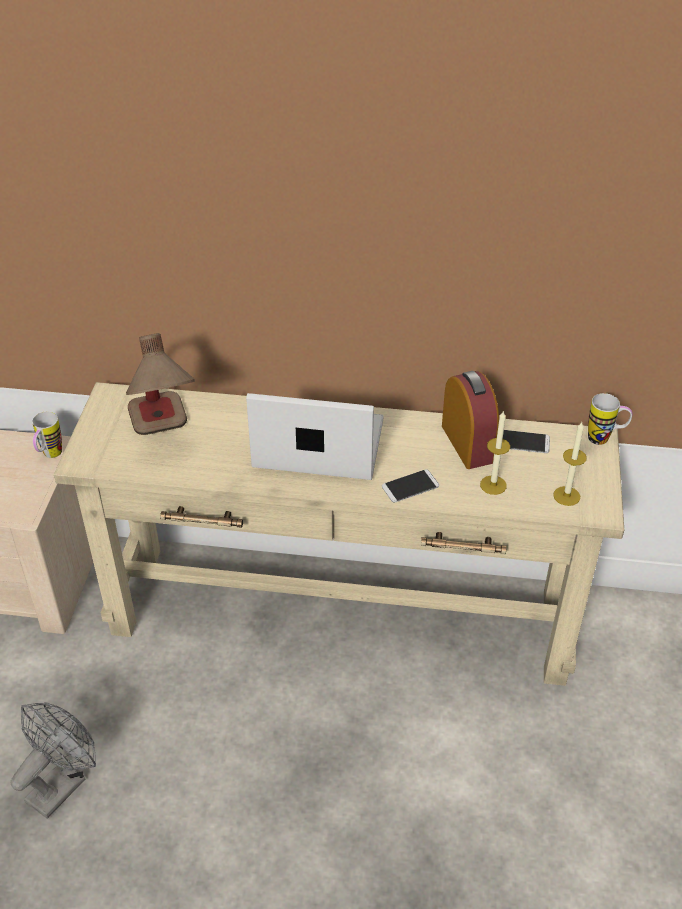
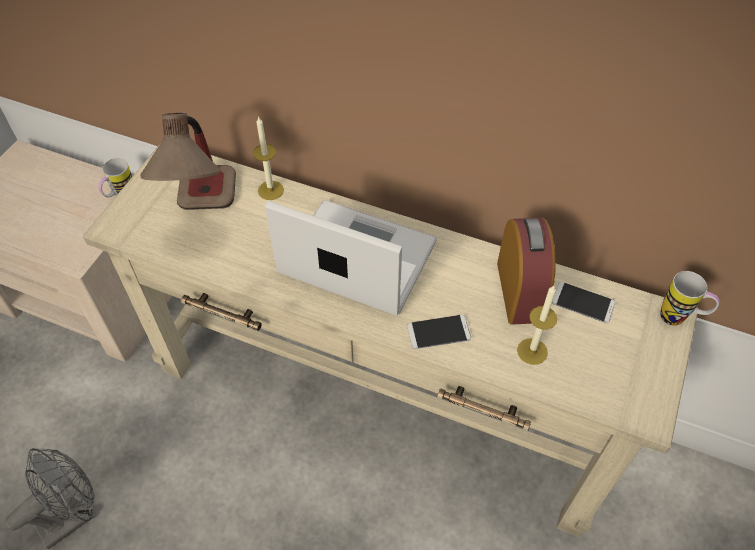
camera: 15 degrees right, 10 degrees up
(566, 496) = (613, 385): candle -> candle (270, 190)

